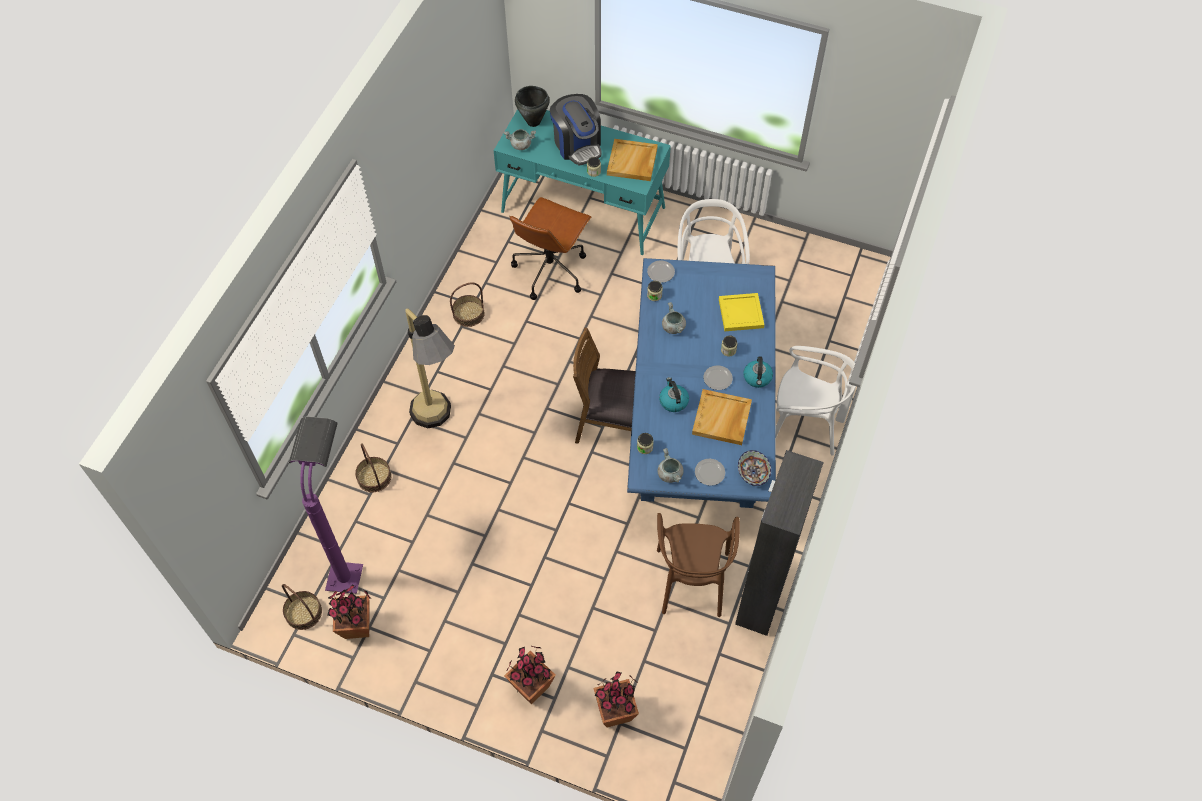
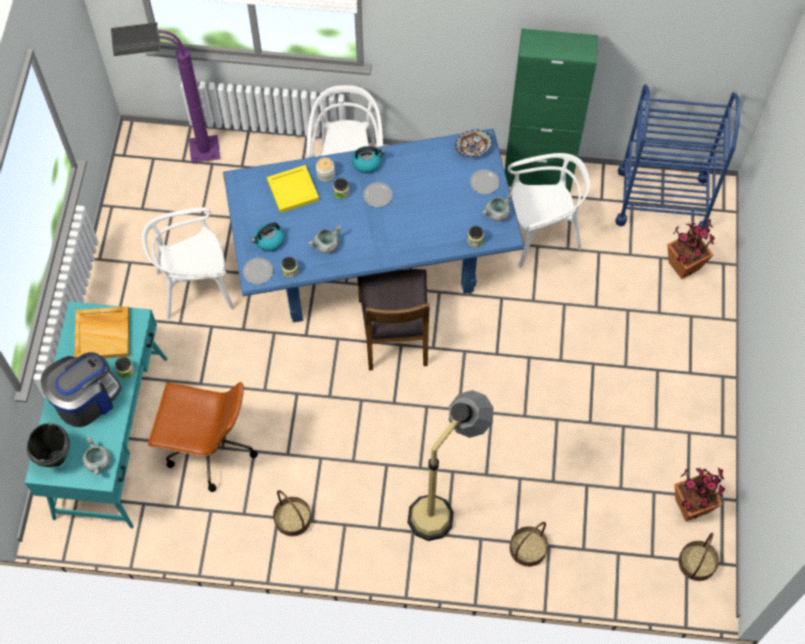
camera: 105 degrees left, 5 degrees up
(349, 557) = (625, 540): purple floor lamp -> purple floor lamp (184, 154)
(531, 687) = (688, 337): potted plant -> none
(673, 401) = (415, 227): kettle -> kettle (269, 241)
(692, 581) = (541, 233): brown chair -> white chair
(703, 717) = (662, 200): none -> blue cart
(722, 419) = (423, 183): beige tray -> none
(752, 342) = (325, 175): none -> jar
(762, 597) = (537, 176): black cabinet -> green cabinet

